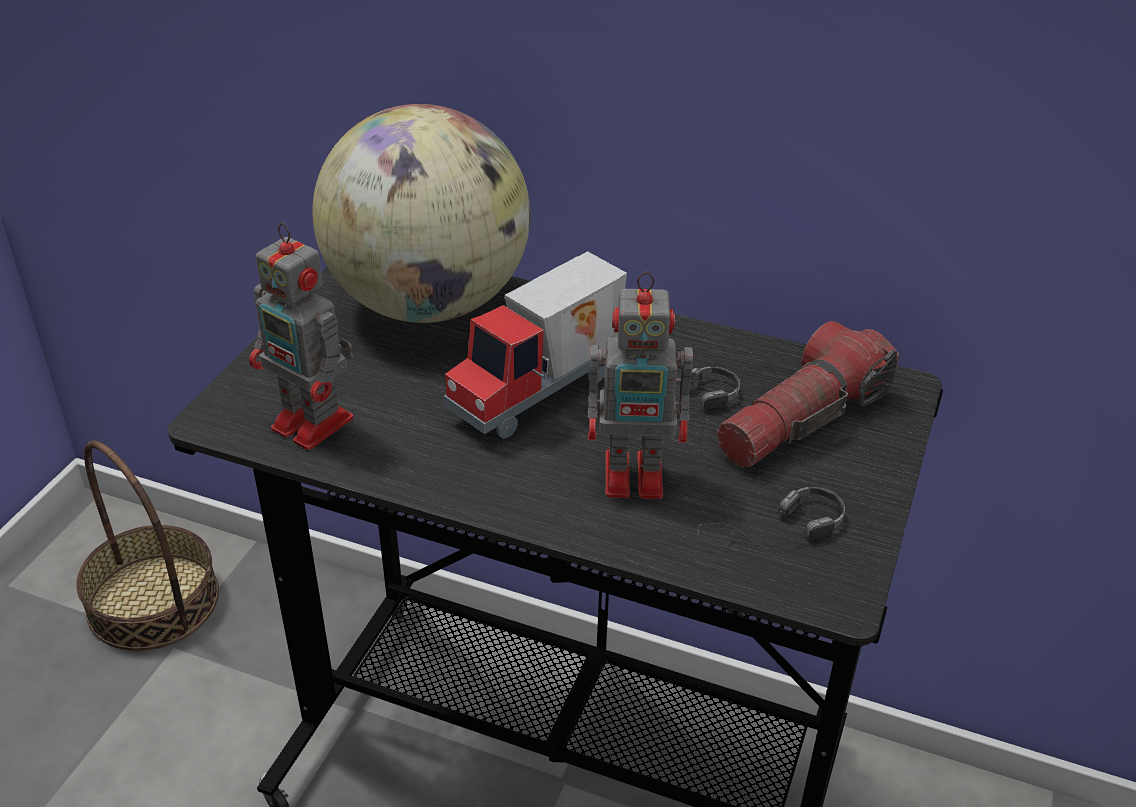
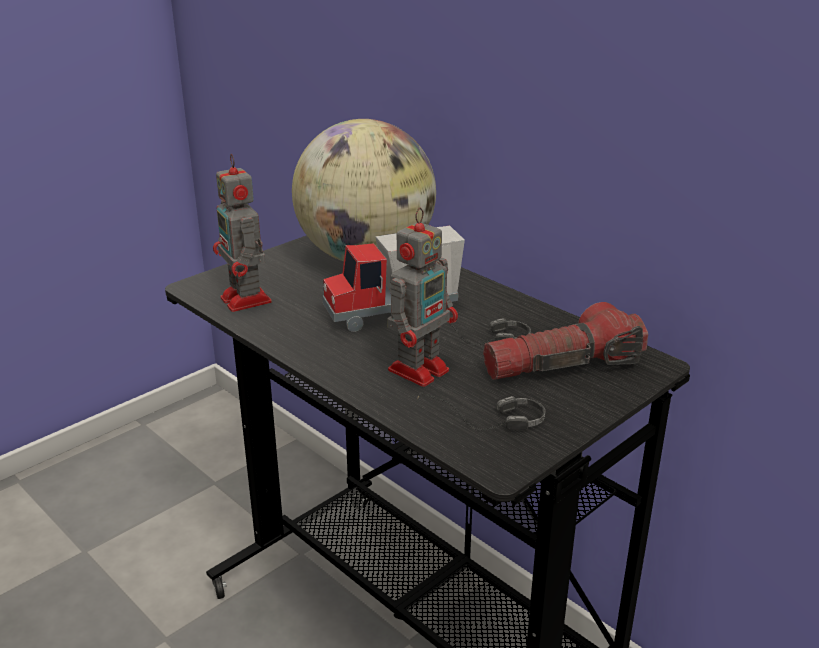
camera: 25 degrees right, 10 degrees down
(154, 601) = (218, 455): basket -> none
(637, 475) = (420, 369): toy robot -> toy robot turned 75 degrees counterclockwise

